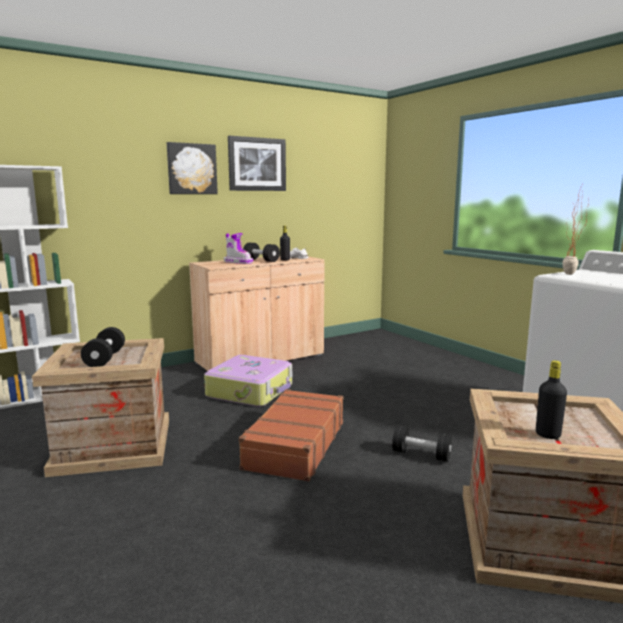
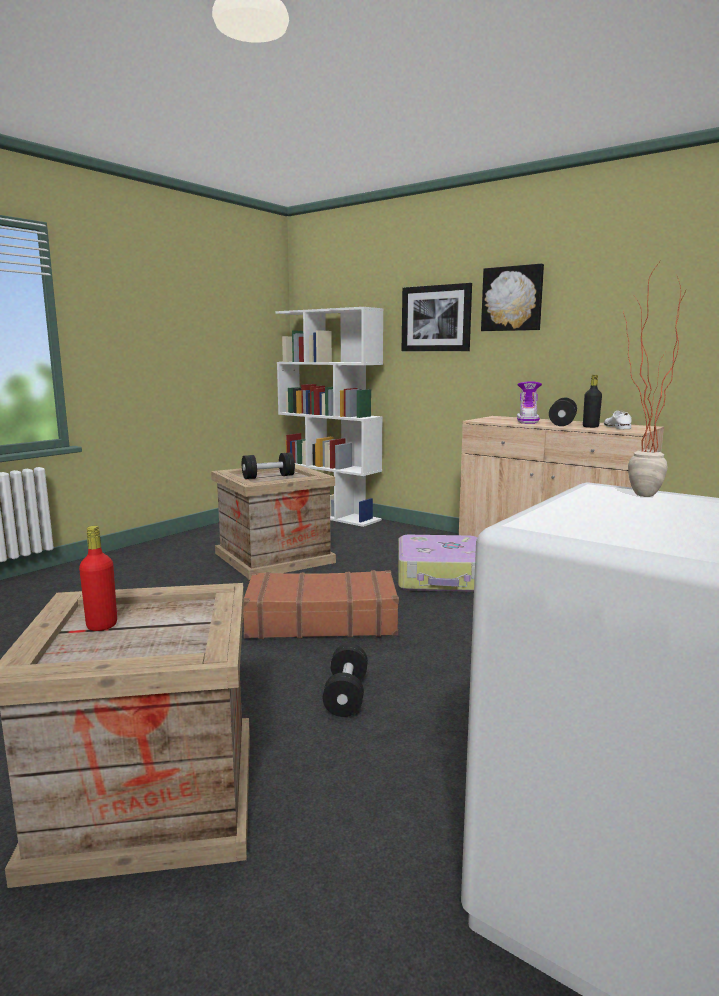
camera: 70 degrees right, 0 degrees up
(257, 164) = (607, 284): picture -> picture (436, 318)
(548, 435) = (102, 625): black bottle -> red bottle

